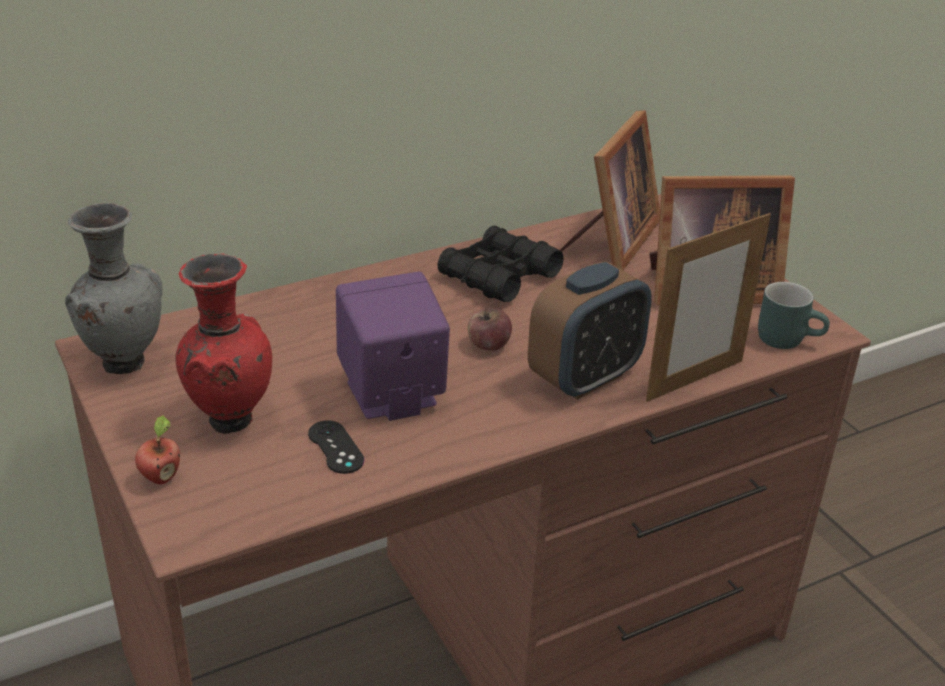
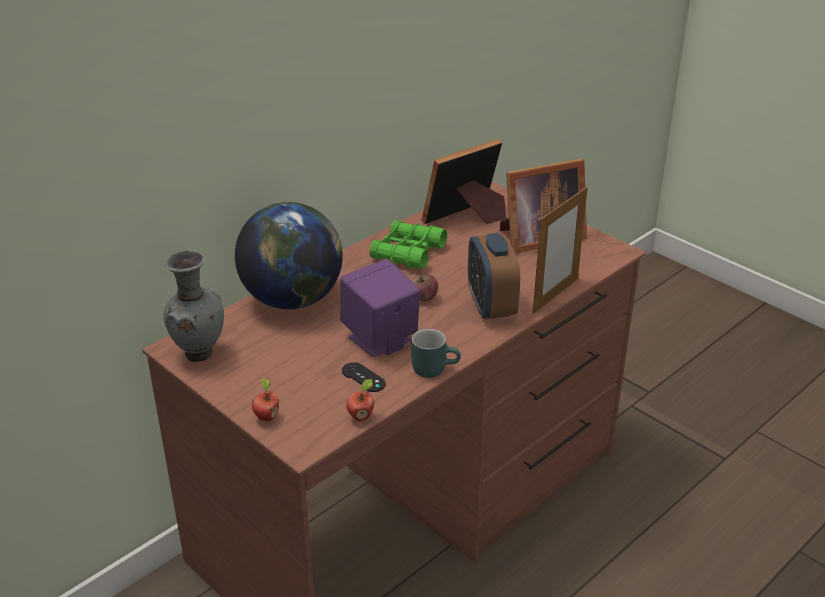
camera: 15 degrees left, 0 degrees up
(229, 419) = (288, 374): red vase -> none
(299, 311) = (293, 299): none -> globe
(299, 507) = (361, 416): none -> apple
(499, 276) = (408, 253): black binoculars -> green binoculars
(585, 377) = (491, 306): alarm clock -> alarm clock turned 135 degrees clockwise
(611, 241) = (467, 217): picture frame -> picture frame turned 135 degrees counterclockwise
(788, 338) = (598, 259): turquoise mug -> turquoise mug (434, 368)

